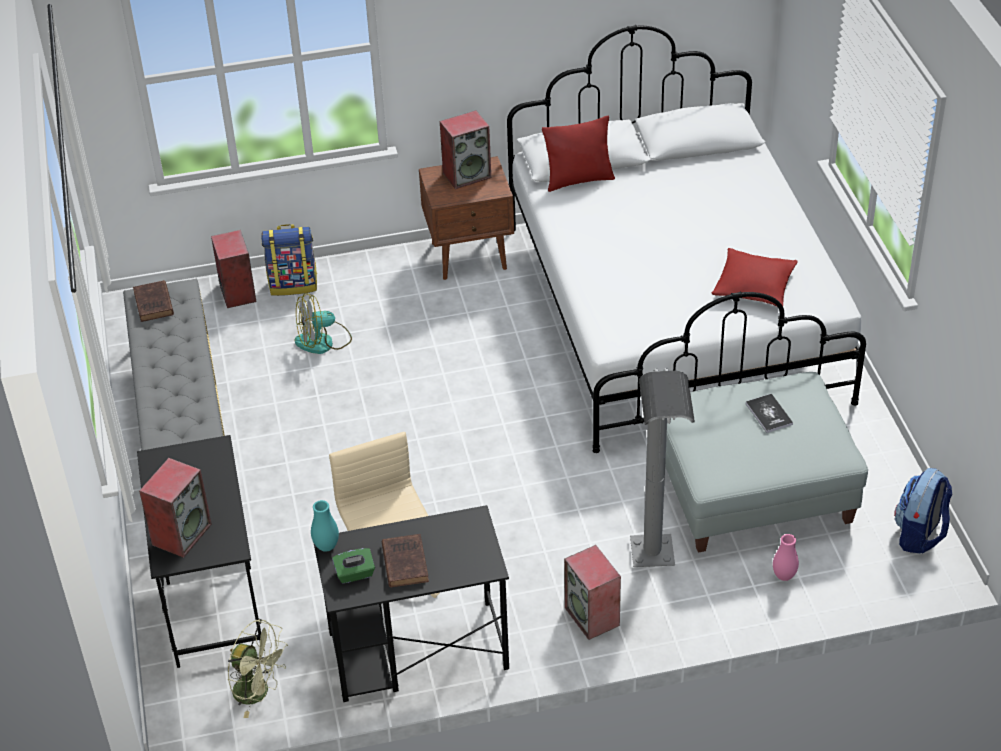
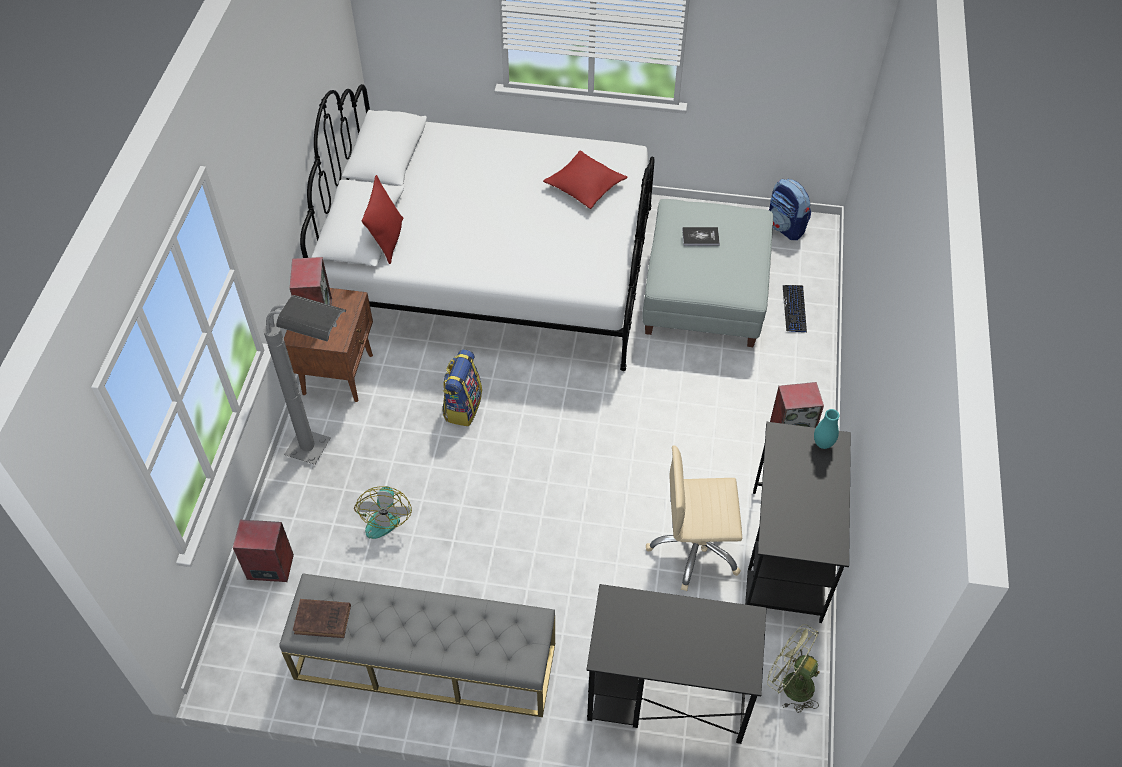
camera: 70 degrees left, 10 degrees up
(181, 533) = (715, 656): speaker -> none
(259, 692) = (790, 684): green fan -> green fan turned 105 degrees counterclockwise
(293, 284) = (289, 517): backpack -> backpack (462, 406)
(326, 546) = (773, 545): turquoise vase -> turquoise vase (823, 444)
(355, 574) = (813, 534): green tissue box -> none
(405, 562) = (811, 495): brown book -> none
(656, 576) = (767, 379): grey floor lamp -> grey floor lamp (331, 454)
(784, 576) = (794, 309): pink vase -> keyboard

